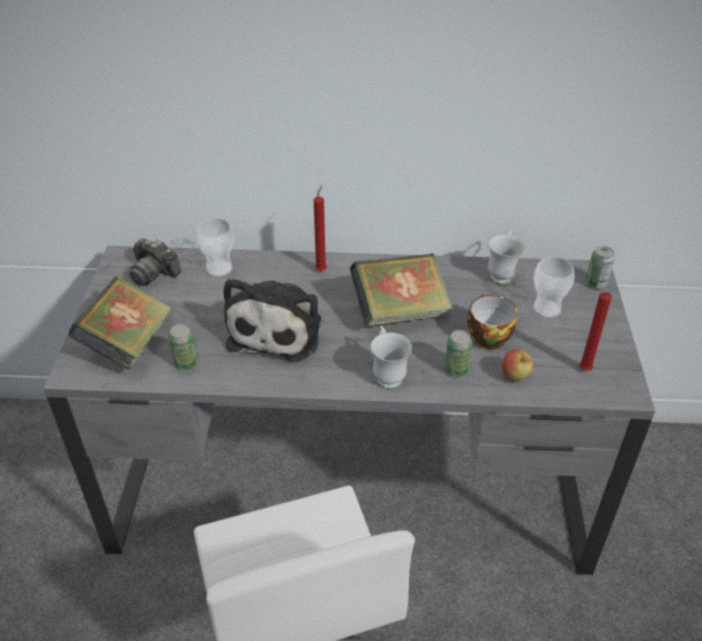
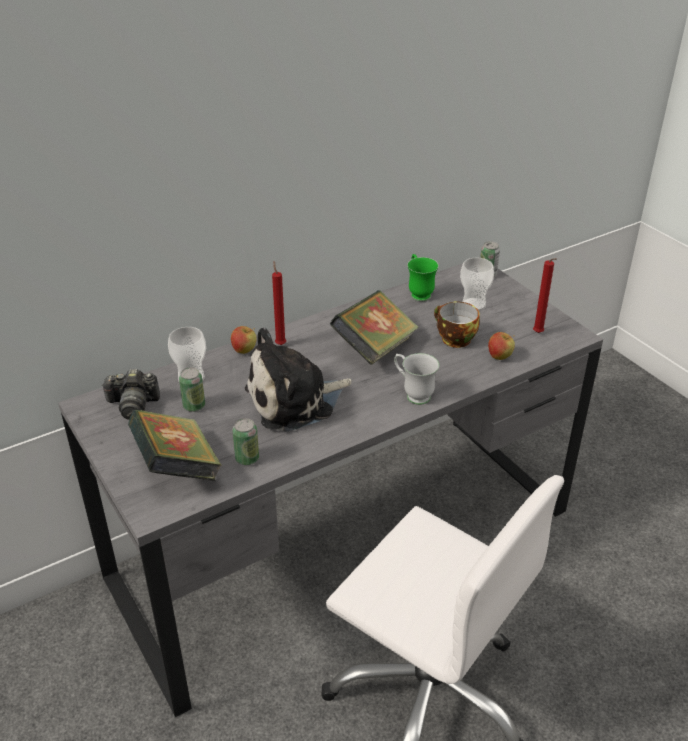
camera: 35 degrees left, 5 degrees down
(278, 329) = (295, 401): plush toy -> plush toy turned 90 degrees clockwise
(285, 263) = (244, 351): none -> apple
(456, 370) = (457, 370): can -> can (194, 406)
(502, 273) = (418, 293): white mug -> green mug

